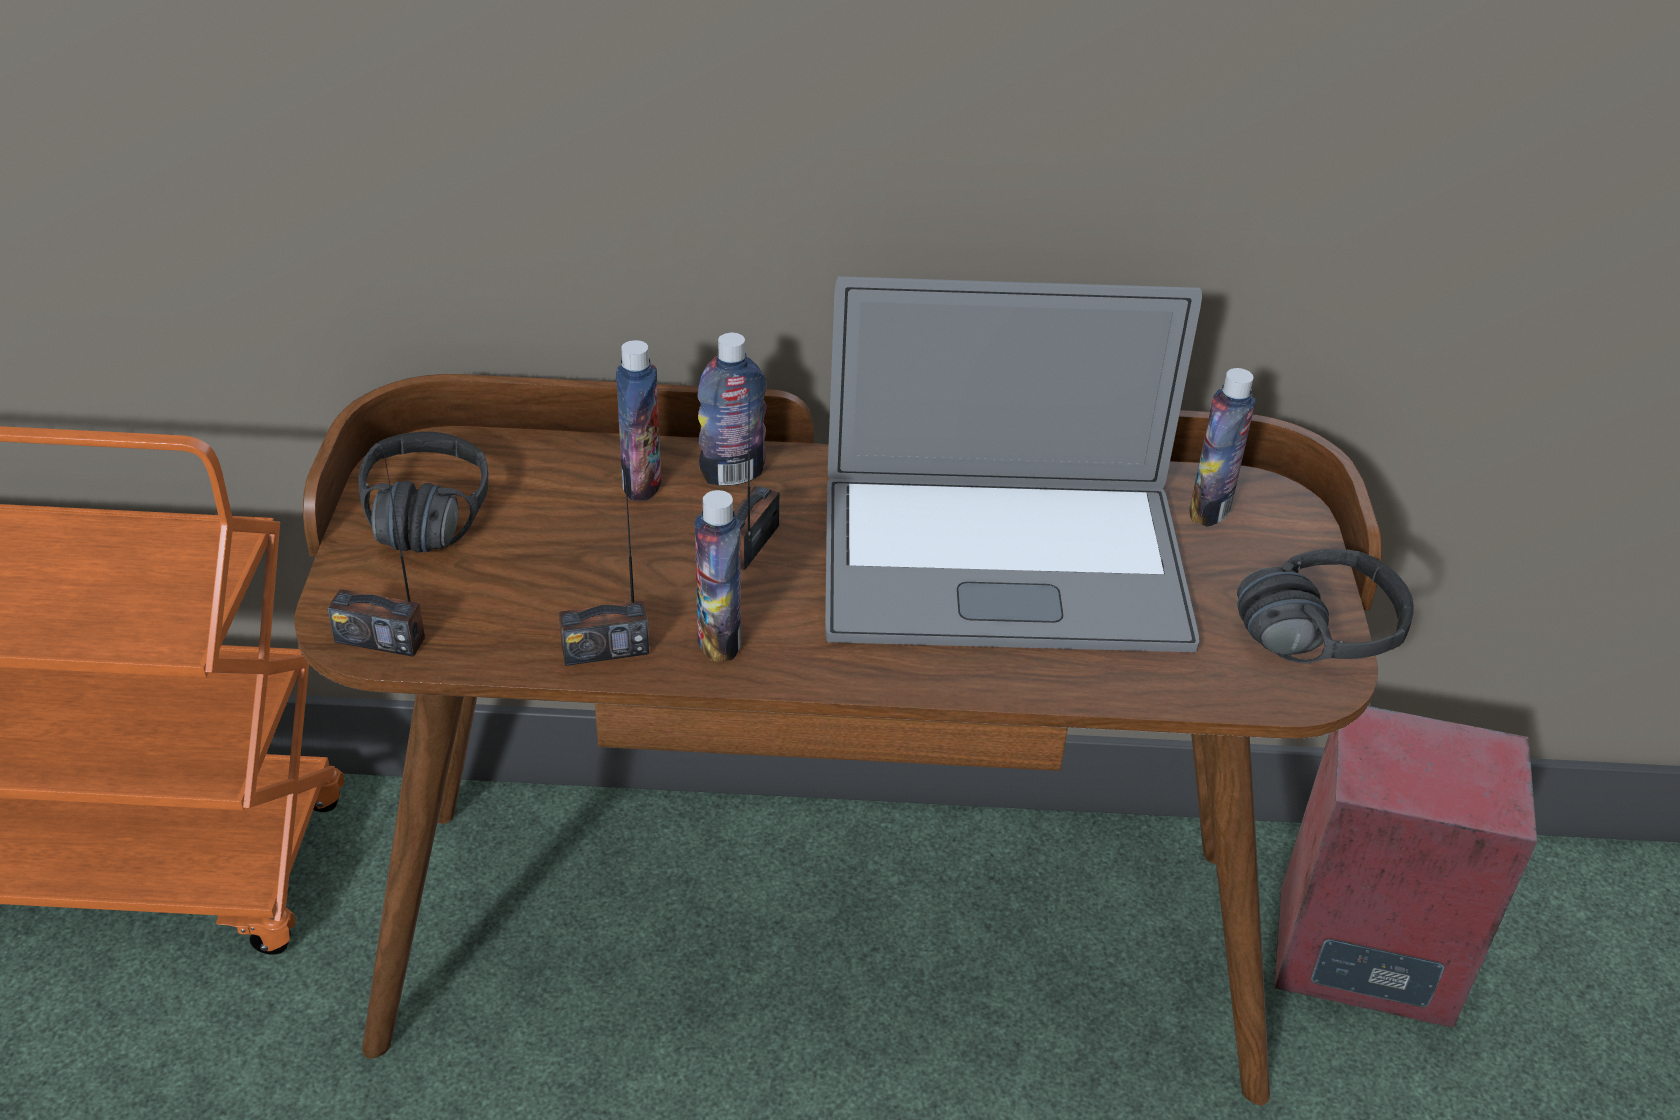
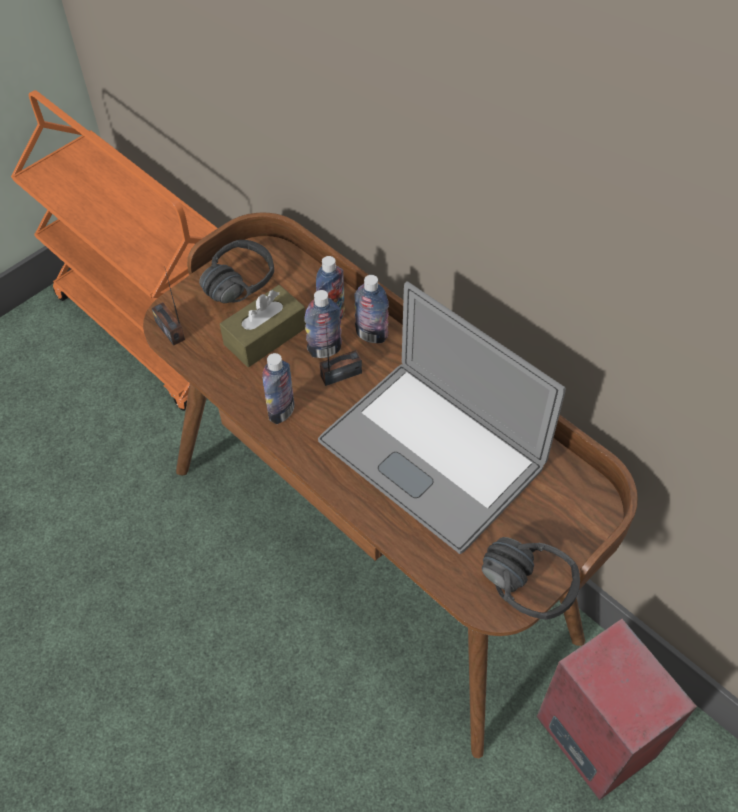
camera: 45 degrees right, 15 degrees up
(563, 560) = (265, 336): none -> brown tissue box
(605, 649) = (238, 387): radio -> none
(1210, 509) = (559, 490): bottle -> bottle (325, 350)

